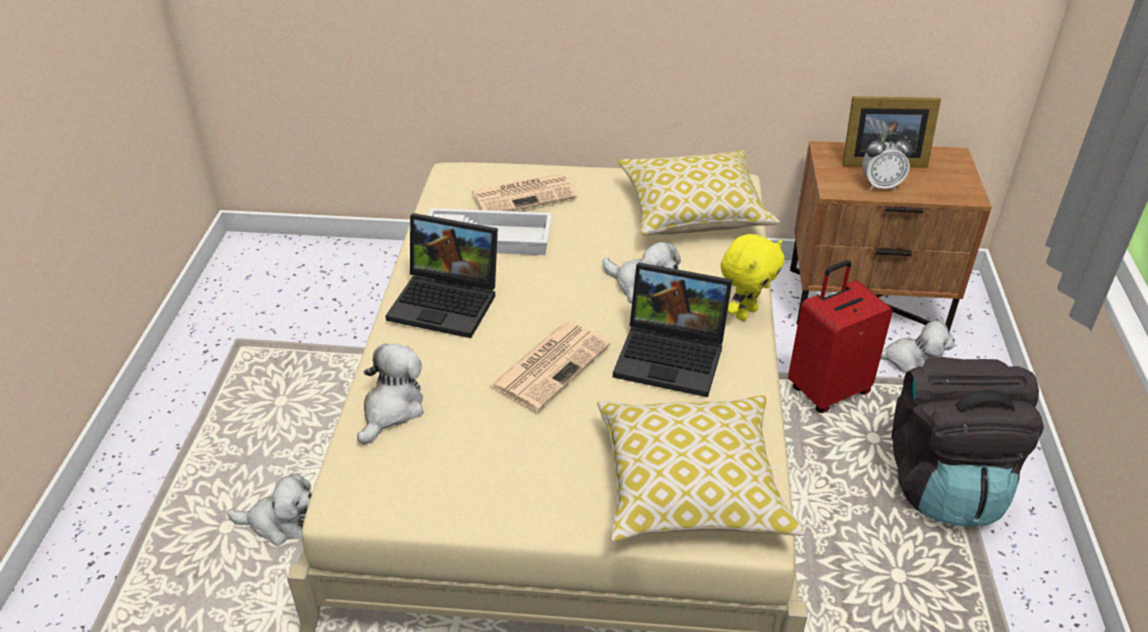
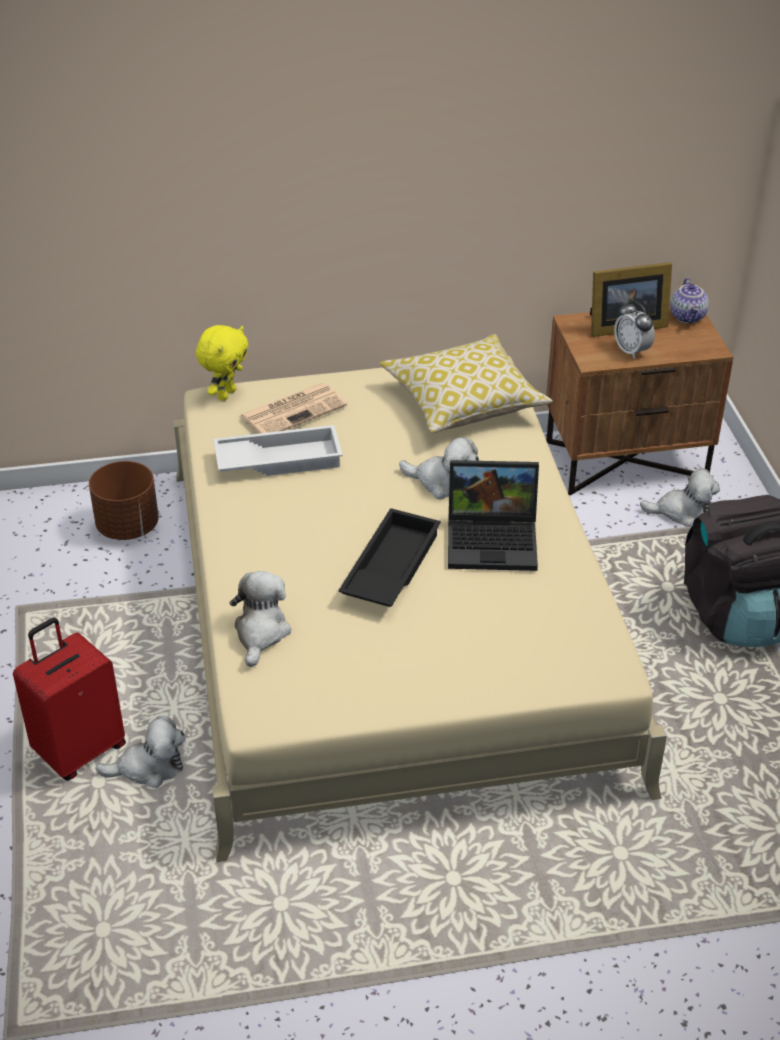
camera: 15 degrees left, 0 degrees up
(367, 284) = (128, 527): none -> brown planter
(448, 302) = (268, 527): laptop -> none
(551, 364) = (389, 567): newspaper -> black tray
(691, 486) = (550, 647): pillow -> none
(745, 313) = (543, 490): yellow plush toy -> yellow plush toy (226, 394)
(827, 390) = (614, 551): red suitcase -> red suitcase (79, 750)
(880, 185) = (631, 351): alarm clock -> alarm clock turned 75 degrees clockwise
(953, 161) = (688, 317): none -> teapot

